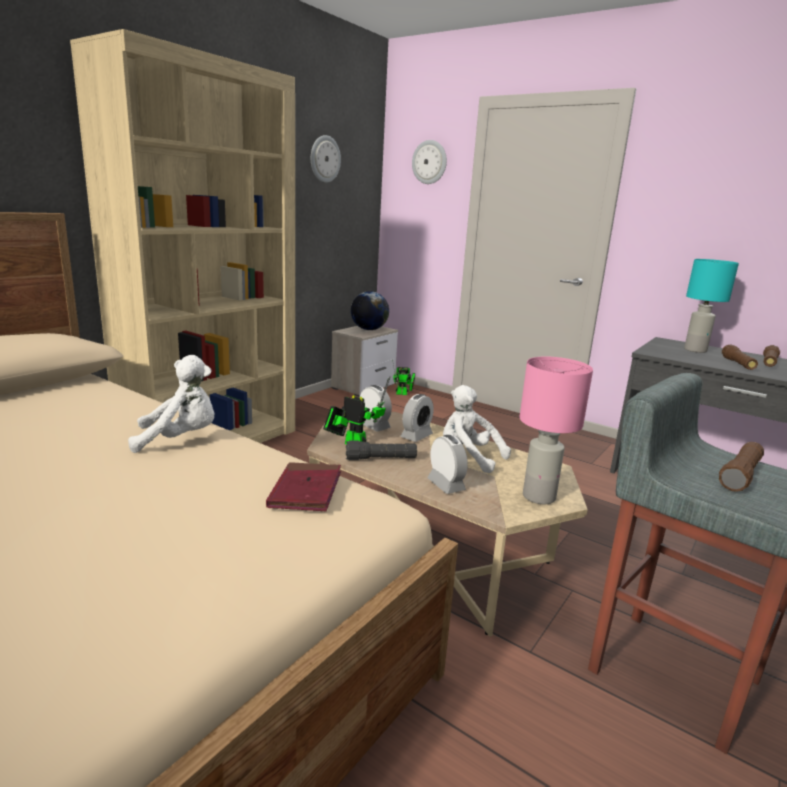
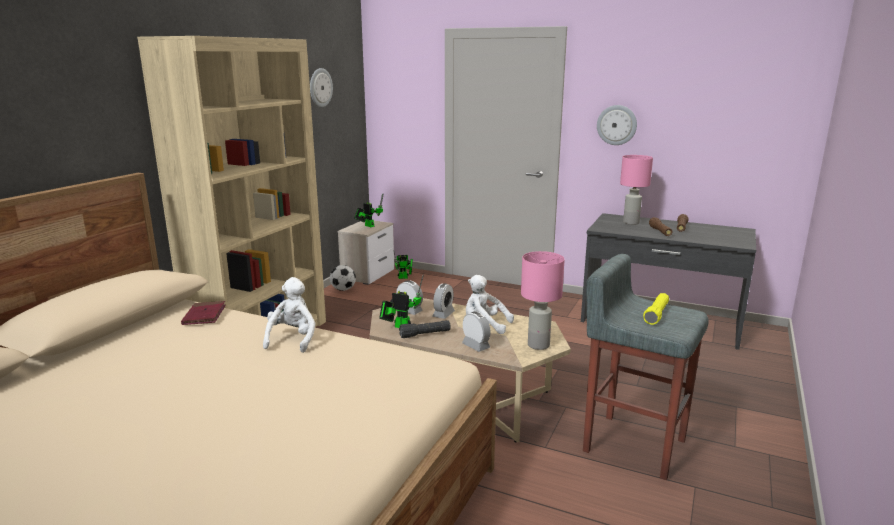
camera: 10 degrees left, 0 degrees up
(180, 439) = (292, 339): white plush toy -> white plush toy turned 60 degrees counterclockwise
(306, 490) = (398, 360): red book -> red book (204, 315)
(330, 398) = (343, 289): none -> football
(369, 329) = (368, 225): globe -> toy robot
(429, 162) = (407, 80): wall clock -> wall clock (616, 125)
(694, 350) = (630, 222): turquoise table lamp -> pink table lamp
(740, 475) = (656, 314): brown flashlight -> yellow flashlight

